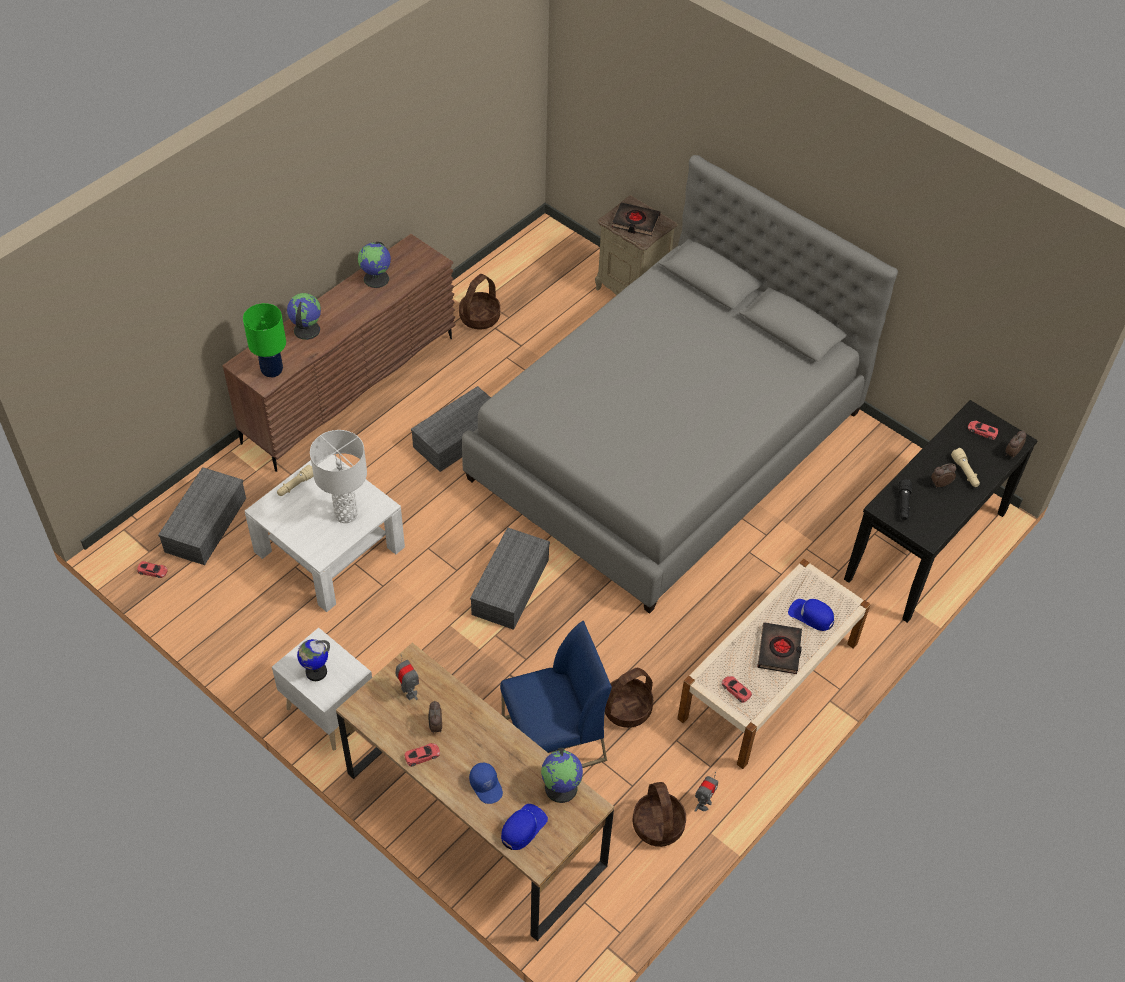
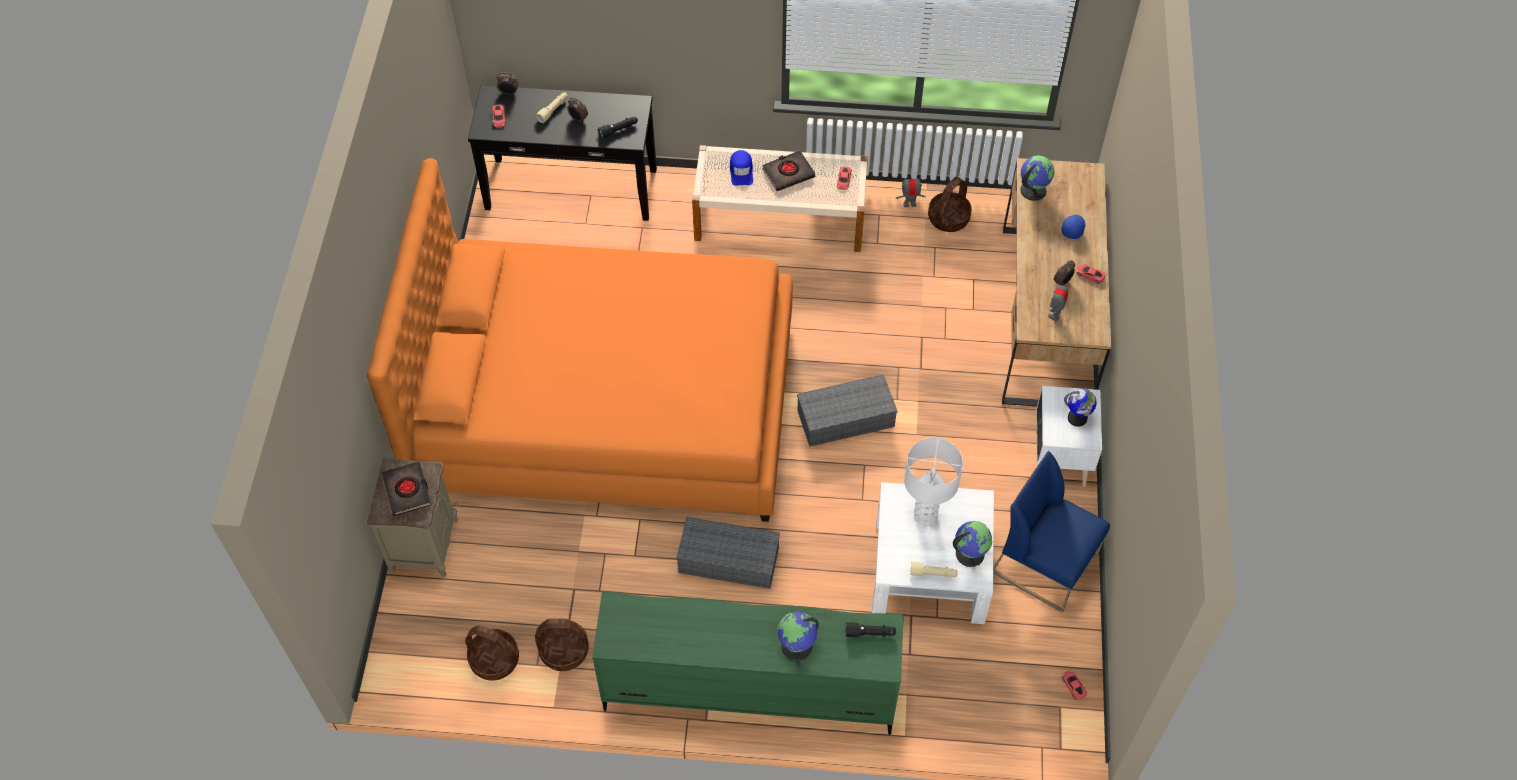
camera: 125 degrees left, 5 degrees up
(205, 523) = (994, 687): grey storage box -> none
(272, 371) = (870, 633): green table lamp -> black flashlight
(351, 390) = (748, 691): brown dresser -> green dresser
(377, 279) = (680, 638): globe -> globe (969, 553)
(523, 828) = (1079, 192): blue cap -> none
(553, 740) = (946, 310): blue chair -> blue chair (1045, 564)
(627, 708) = (879, 284): basket -> basket (494, 660)
(667, 445) = (605, 402): grey bed -> orange bed

